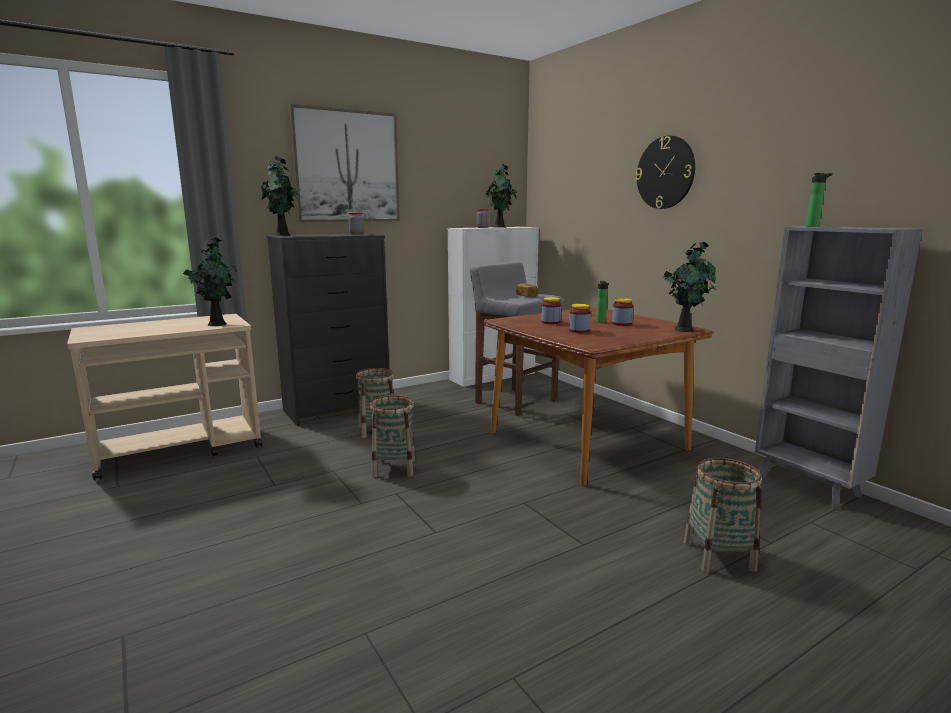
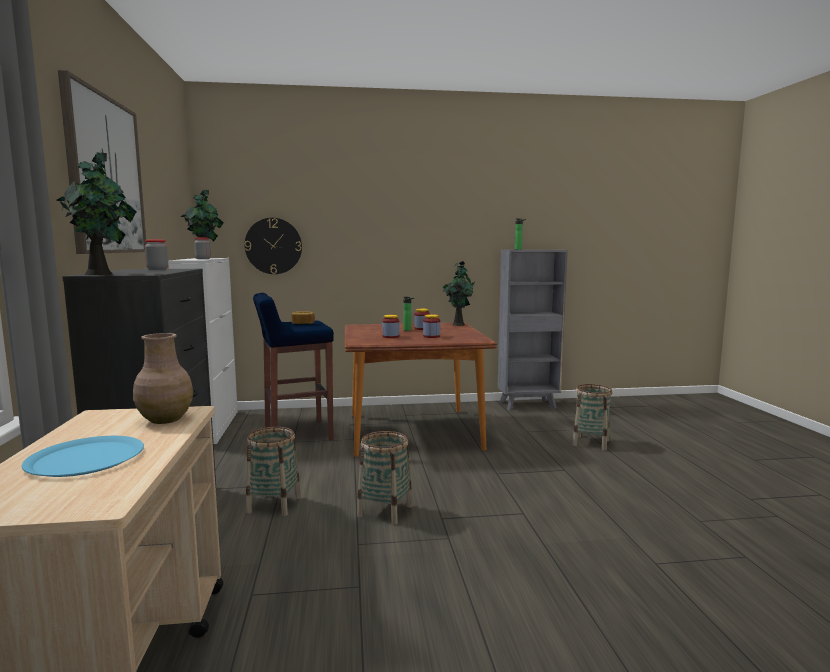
camera: 65 degrees left, 5 degrees down
(149, 327) = (85, 458): none -> blue plate
(217, 324) = (164, 419): potted plant -> brown vase
(515, 401) = (296, 434): grey stool -> blue stool
(665, 172) = (383, 211): wall clock -> wall clock (273, 246)

